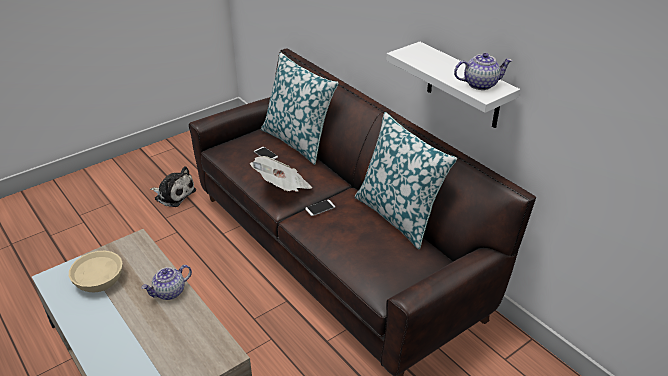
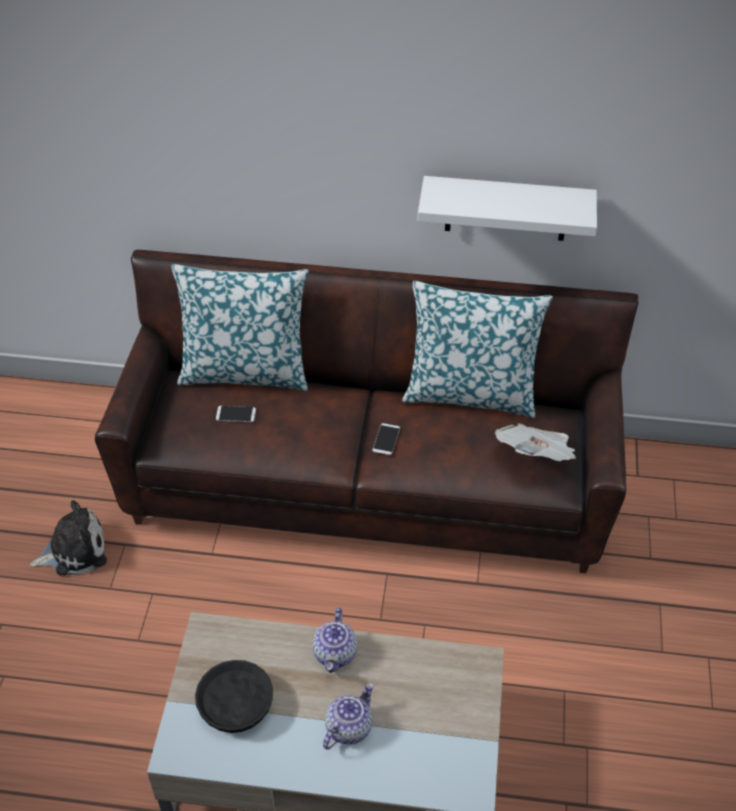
camera: 45 degrees left, 10 degrees up
(99, 279) = (235, 705): beige bowl -> black bowl
(282, 187) = (314, 442): newspaper -> newspaper (536, 456)
(480, 84) = (559, 204): teapot -> teapot (348, 727)

